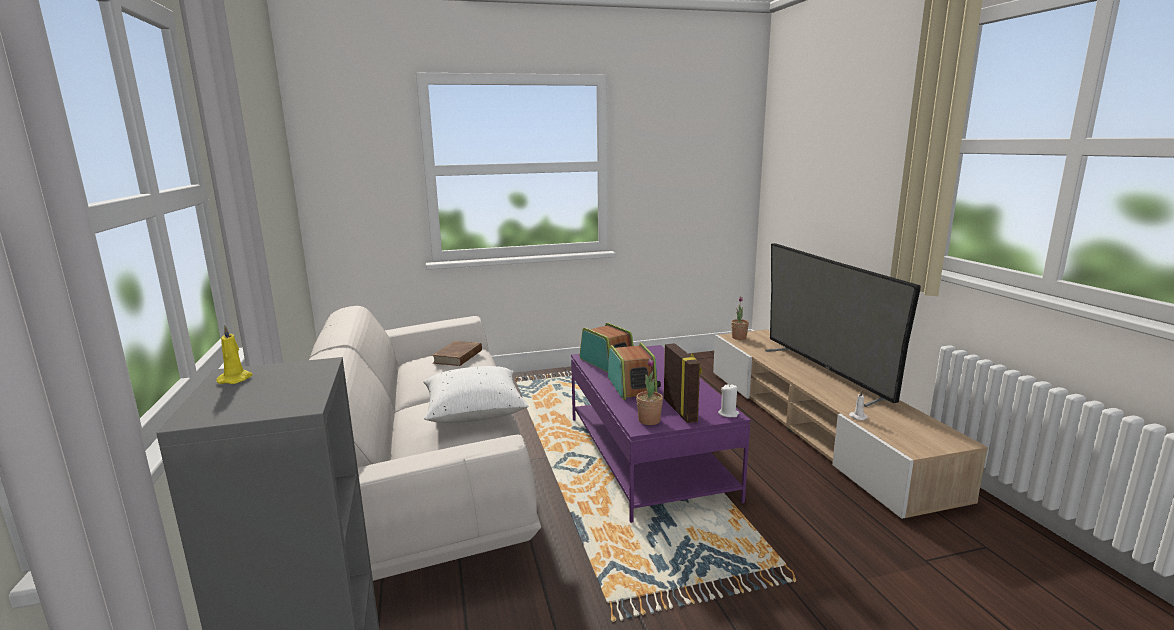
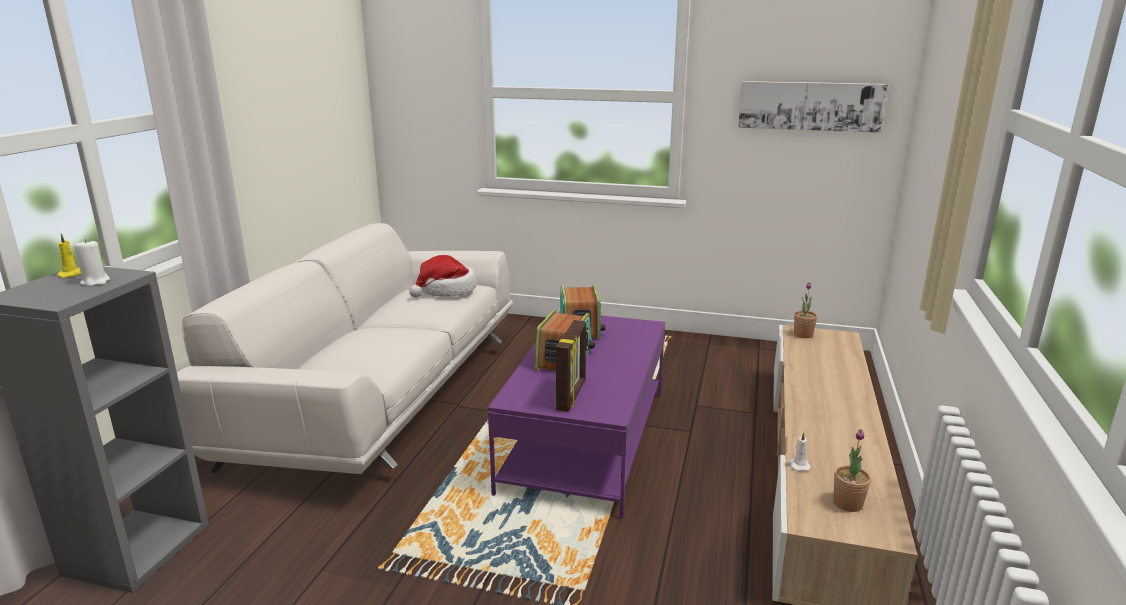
camera: 30 degrees right, 5 degrees up
(458, 357) = (446, 290): brown book -> hat
(474, 412) = (385, 346): white pillow -> none
(649, 420) = (527, 397): potted plant -> potted plant (848, 503)
(698, 168) = (810, 106): none -> picture
(728, 414) = (613, 413): white candle -> white candle (95, 282)
(824, 373) = (845, 404): television -> none

